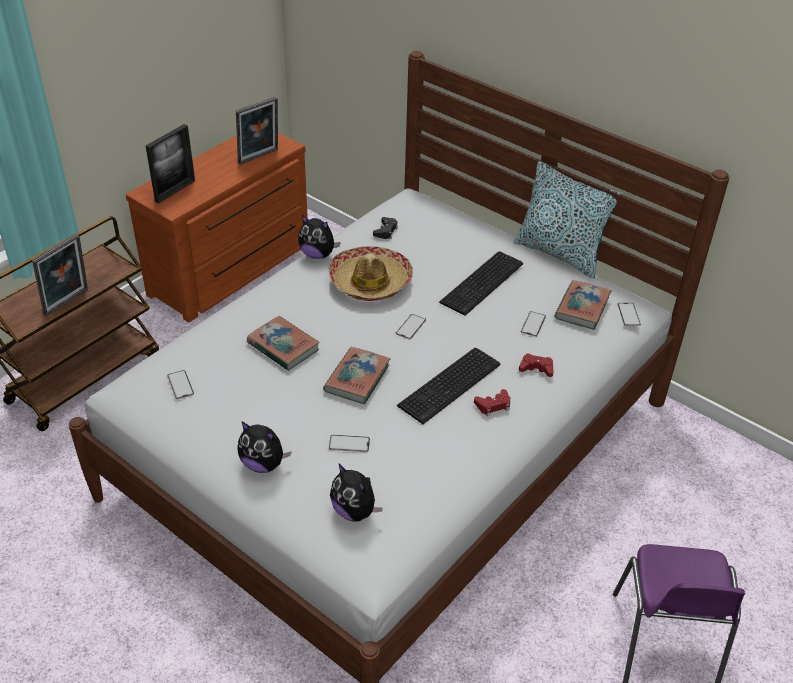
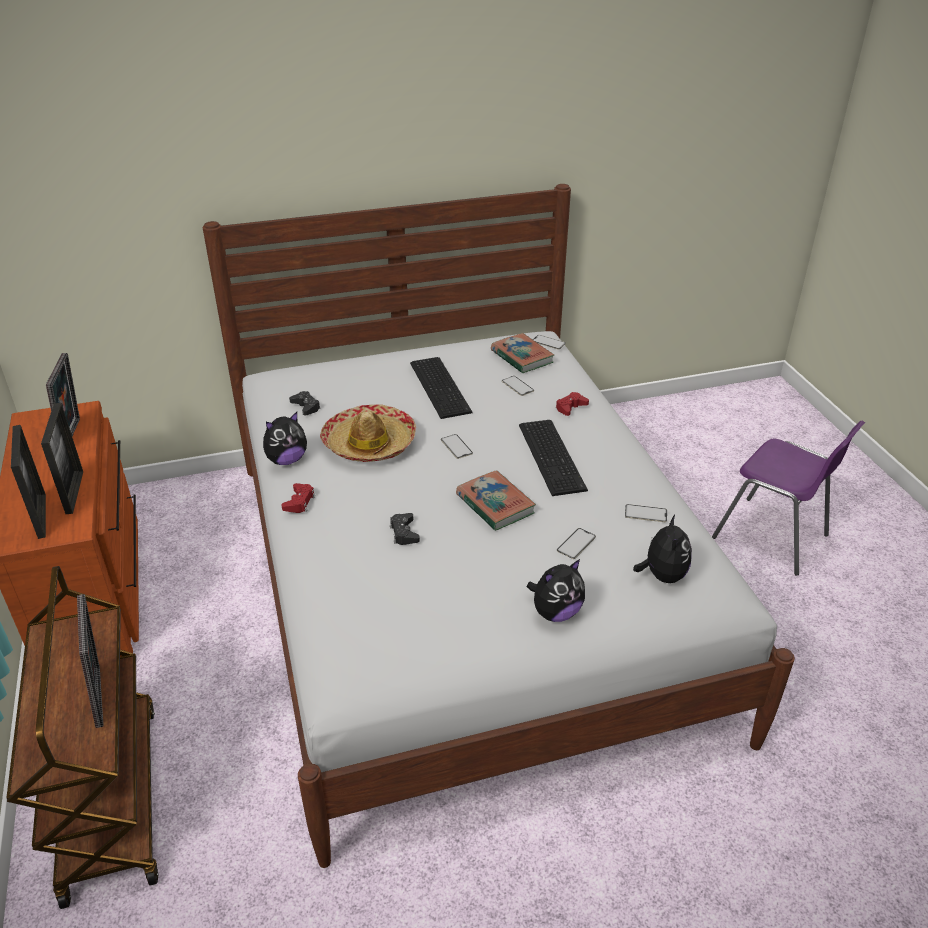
camera: 55 degrees left, 5 degrees down
(180, 385) = (387, 630): phone -> phone (645, 513)
(206, 190) = (74, 492): none -> picture frame
(283, 347) = (404, 533): book -> black game controller
(355, 511) = (662, 575): plush toy -> plush toy turned 75 degrees counterclockwise
(493, 405) = (595, 446): red game controller -> red game controller (299, 502)
(559, 254) = (440, 340): pillow -> none

